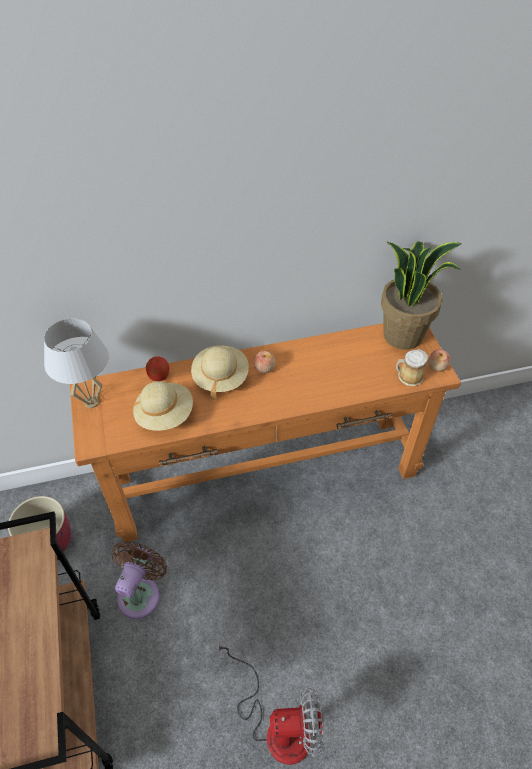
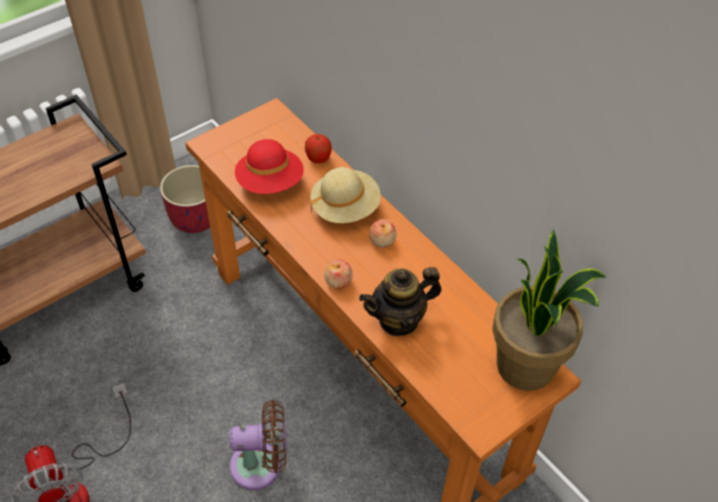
camera: 65 degrees right, 0 degrees up
(91, 402) = (258, 123): white table lamp -> none
(141, 593) = (171, 313): brown fan -> brown fan (261, 465)
(165, 415) = (270, 182): beige hat -> red hat
(339, 383) = (399, 320): none -> teapot
(408, 376) = (453, 391): mug -> none
(437, 366) = (492, 421): apple -> apple (338, 281)

